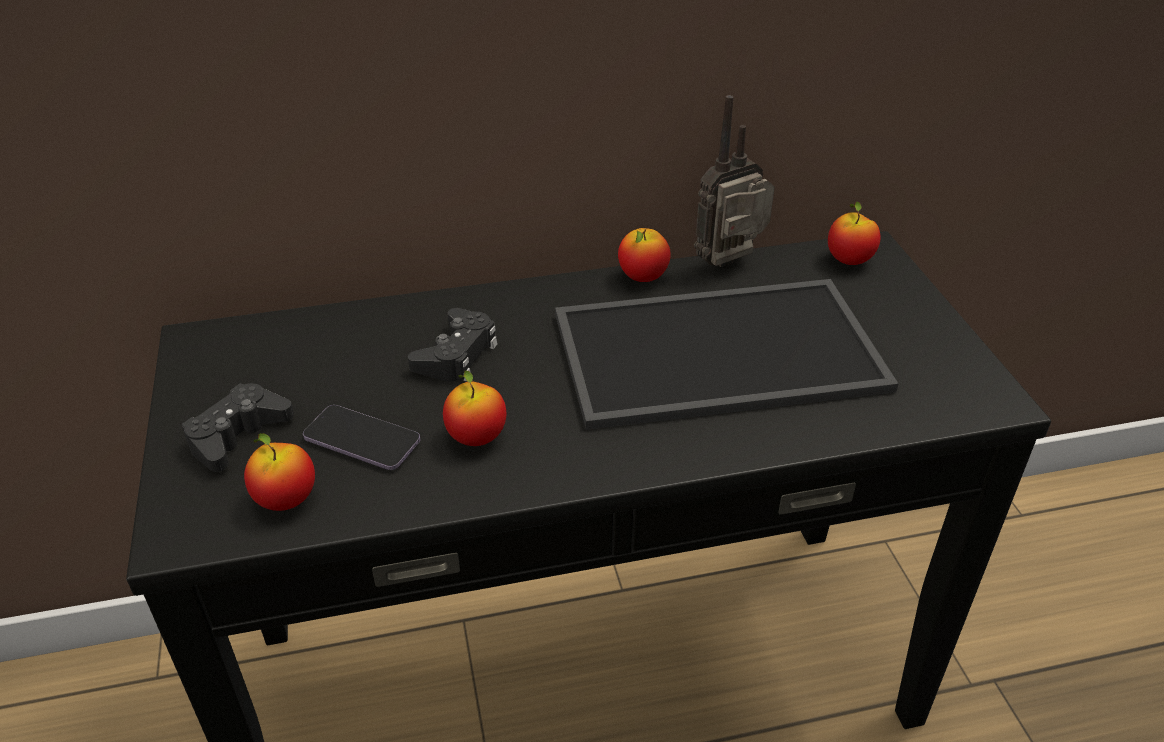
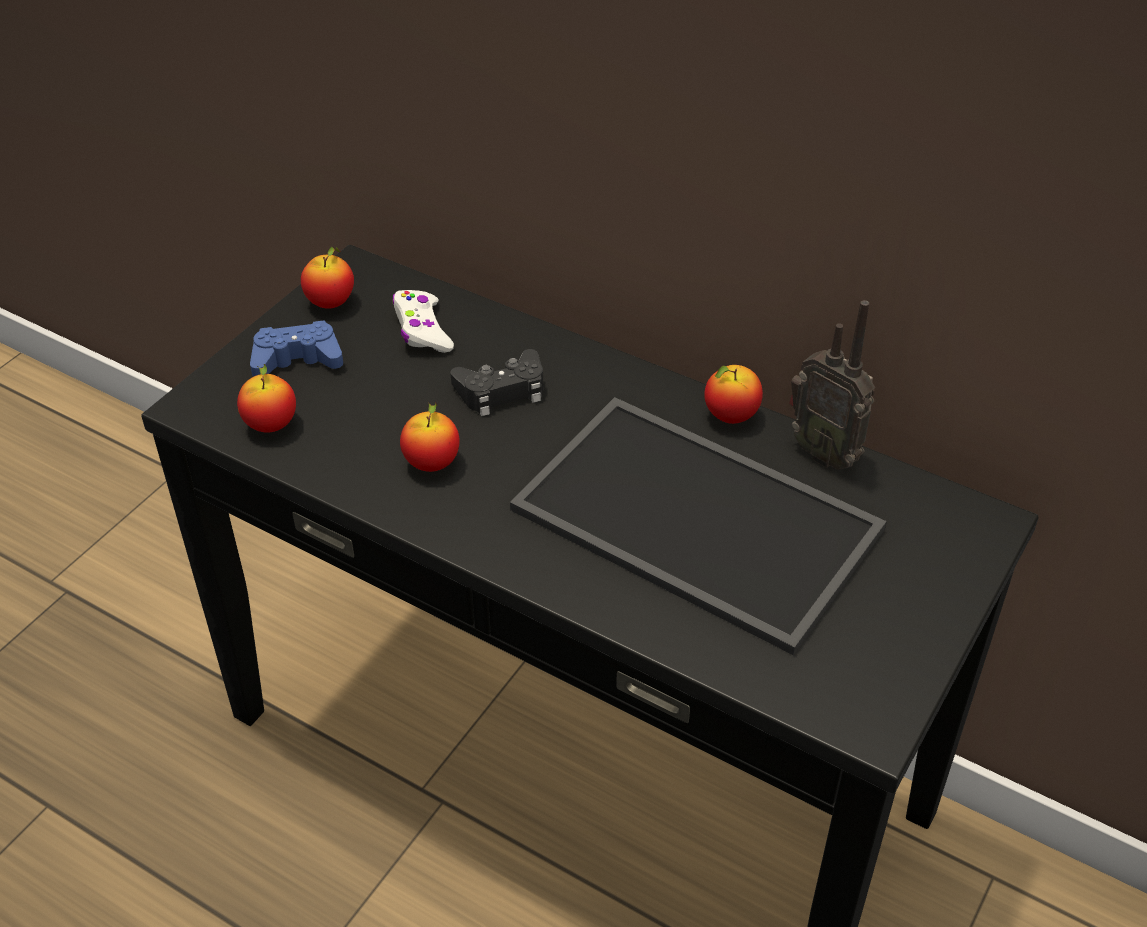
camera: 45 degrees right, 5 degrees up
(237, 435) = (297, 359): black game controller -> blue game controller
(326, 350) = (422, 330): none -> white game controller
(362, 440) = (362, 414): phone -> none
(731, 265) = (826, 452): radio -> radio turned 150 degrees counterclockwise
(849, 260) = (946, 518): apple -> apple (331, 303)

